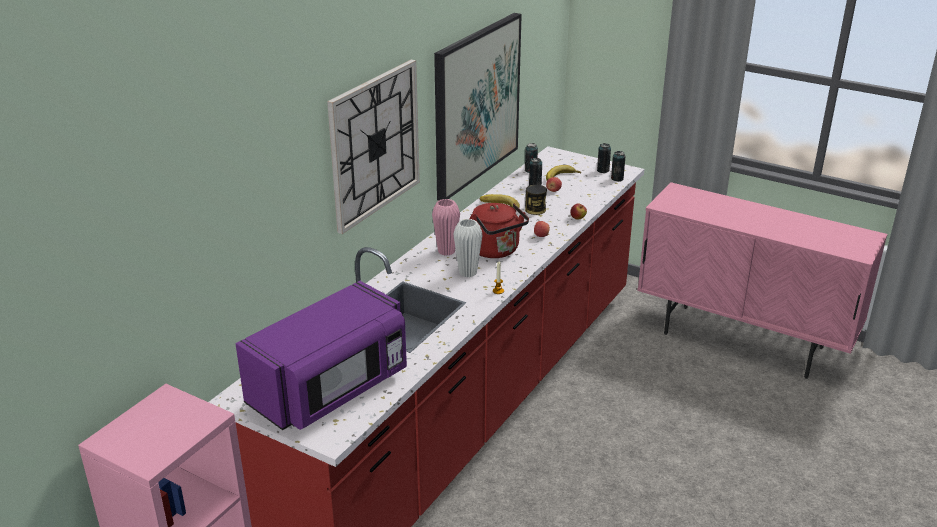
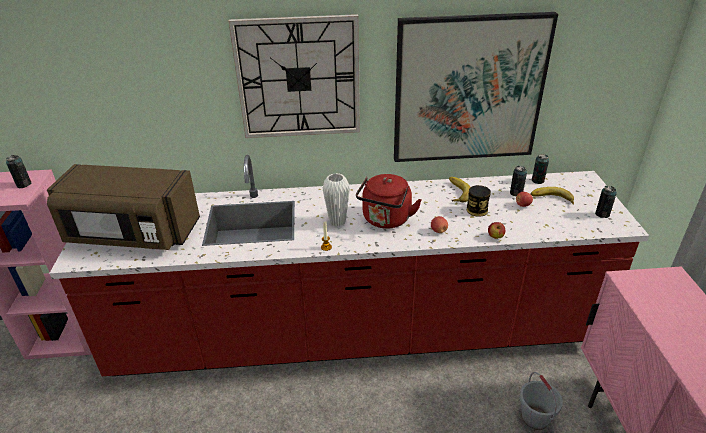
camera: 55 degrees right, 5 degrees up
(331, 389) = (132, 234): purple microwave -> brown microwave
(446, 251) = (357, 199): pink vase -> none
(617, 178) = (601, 228): can -> can (24, 184)
(652, 363) = (535, 418): none -> grey bucket

